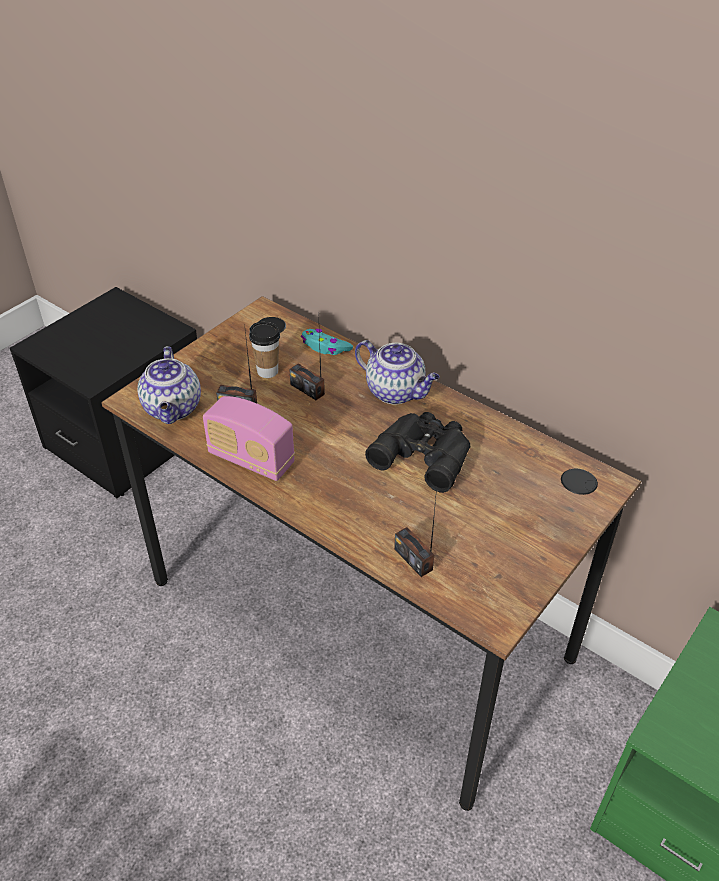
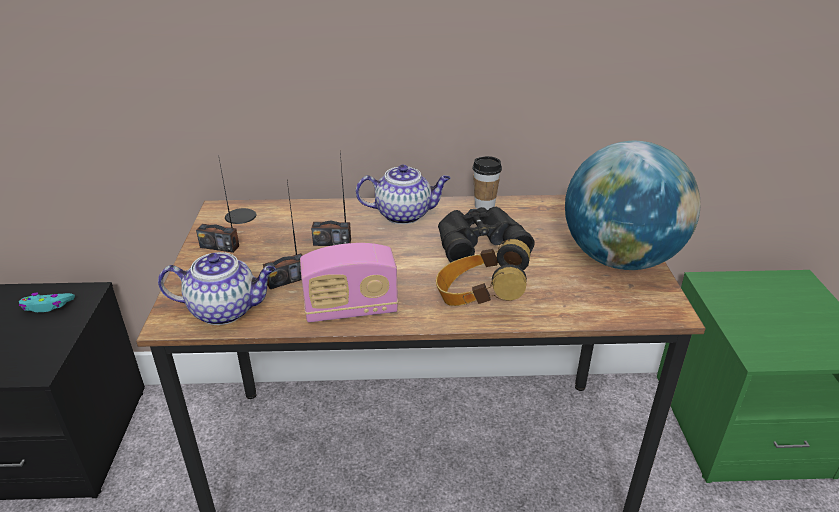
camera: 40 degrees left, 10 degrees down
(173, 409) = (225, 310): teapot -> teapot turned 45 degrees counterclockwise
(267, 371) = (280, 245): cup -> cup (484, 206)
(325, 347) = (308, 211): turquoise game controller -> turquoise game controller (47, 306)
(354, 508) = (479, 298): none -> headphones
(413, 559) = (567, 306): radio -> radio (219, 246)
(526, 546) = (620, 259): none -> globe

